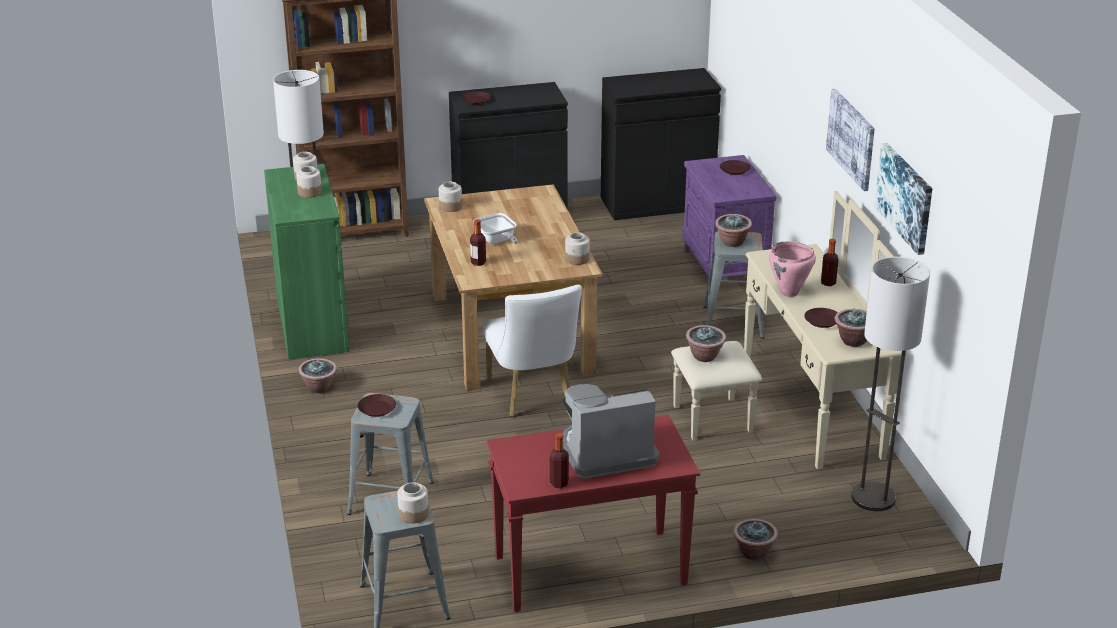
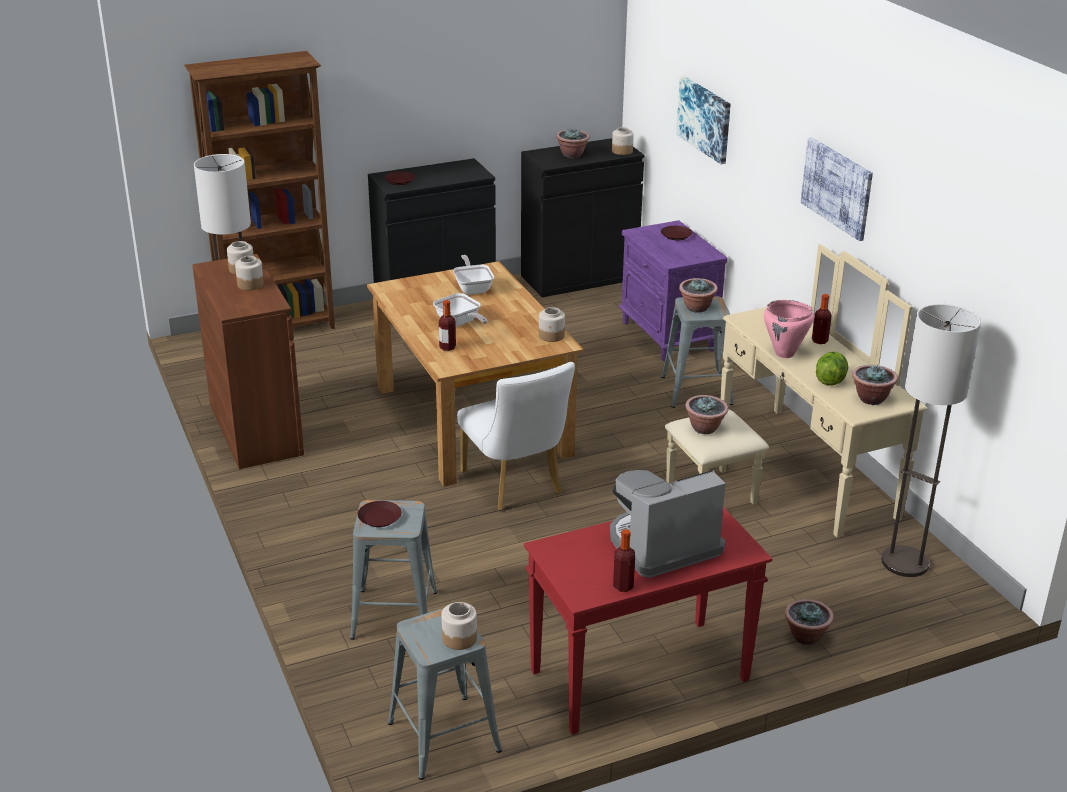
camera: 10 degrees left, 0 degrees up
(312, 325) = (255, 429): green cabinet -> brown cabinet
(319, 388) = (281, 497): potted plant -> potted plant (572, 155)
(450, 207) = (398, 291): jar -> jar (621, 151)
(520, 208) = (473, 288): none -> frying pan
(822, 321) = (830, 380): brown plate -> lettuce
(906, 197) = (922, 242): picture -> picture (705, 119)

